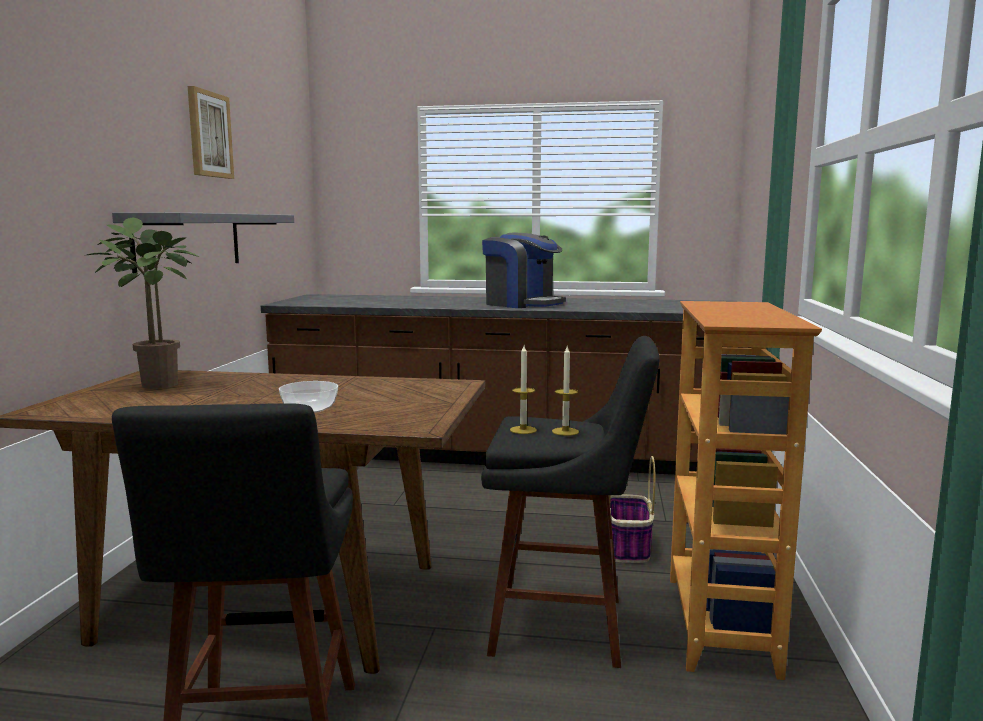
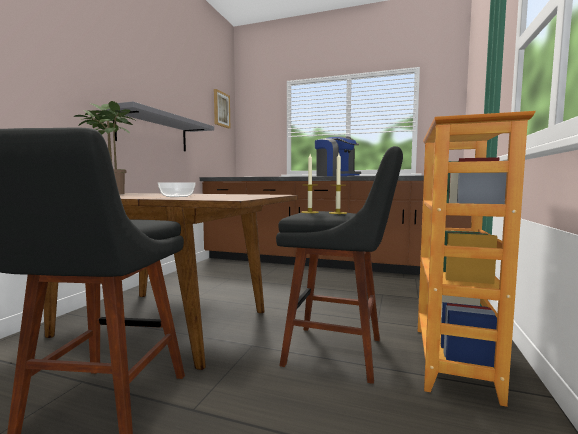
camera: 10 degrees right, 5 degrees down
(209, 134) = (170, 81): picture -> picture (221, 109)
(628, 548) = (391, 310): basket -> none

